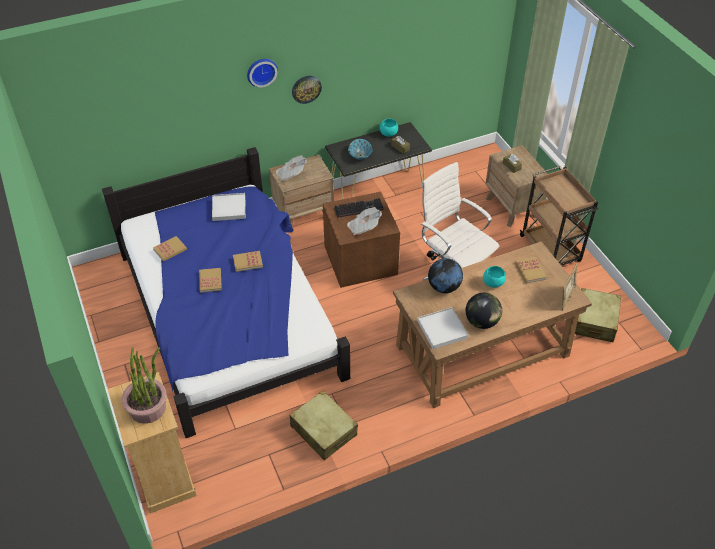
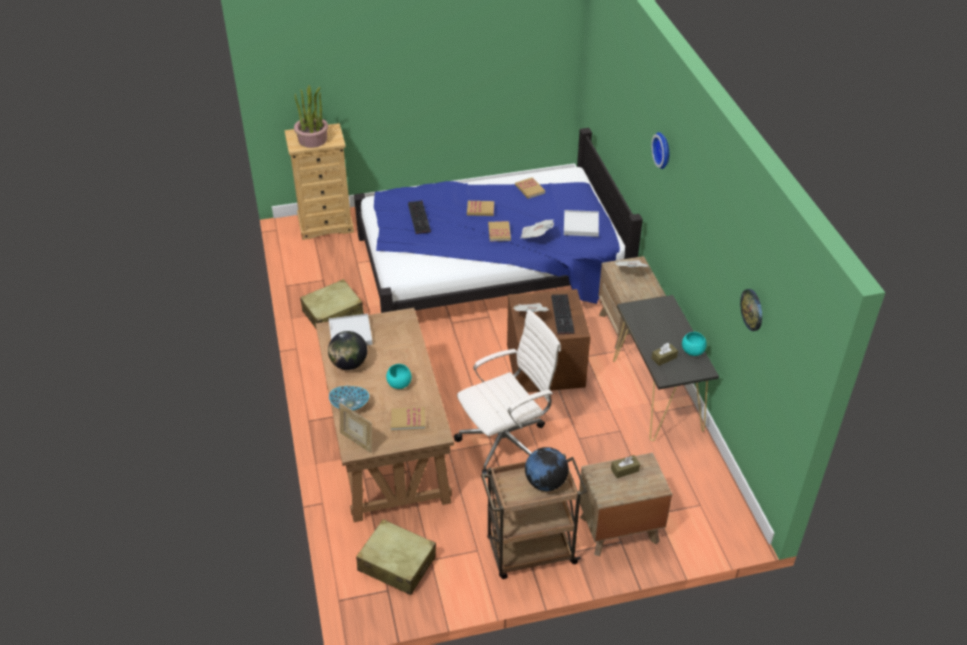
camera: 100 degrees right, 5 degrees down
(230, 326) = (420, 218): none -> keyboard
(250, 236) = (536, 236): none -> newspaper
(306, 89) = (678, 212): wall clock -> wall clock (752, 309)
(360, 155) = (651, 321): bowl -> bowl (350, 404)
(444, 287) = (406, 344): globe -> globe (545, 482)

